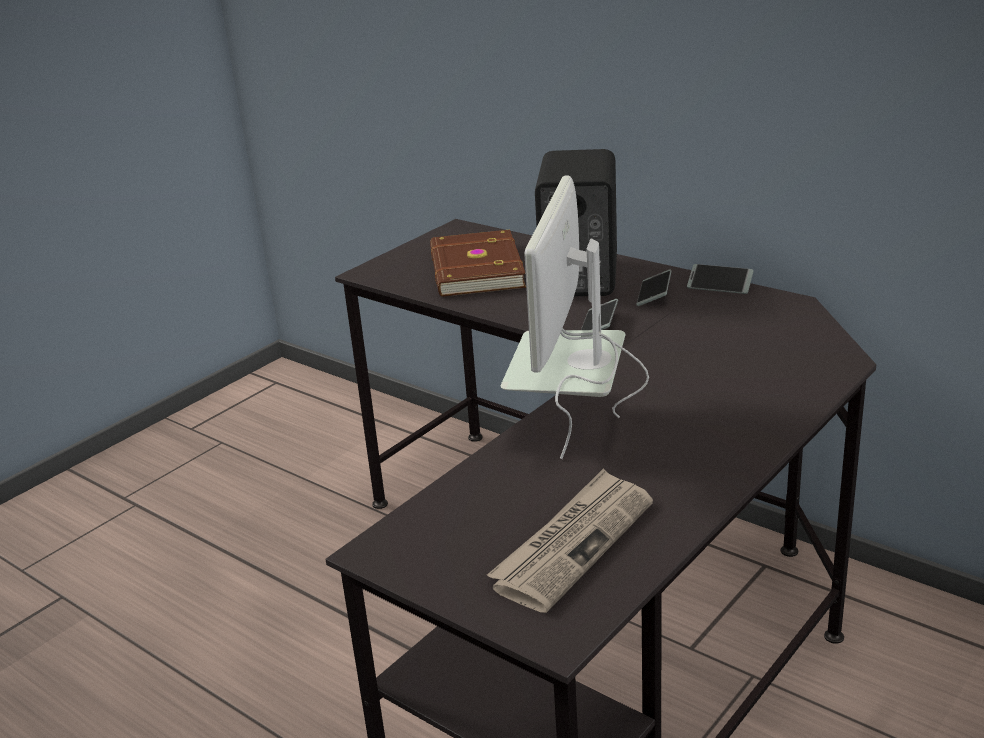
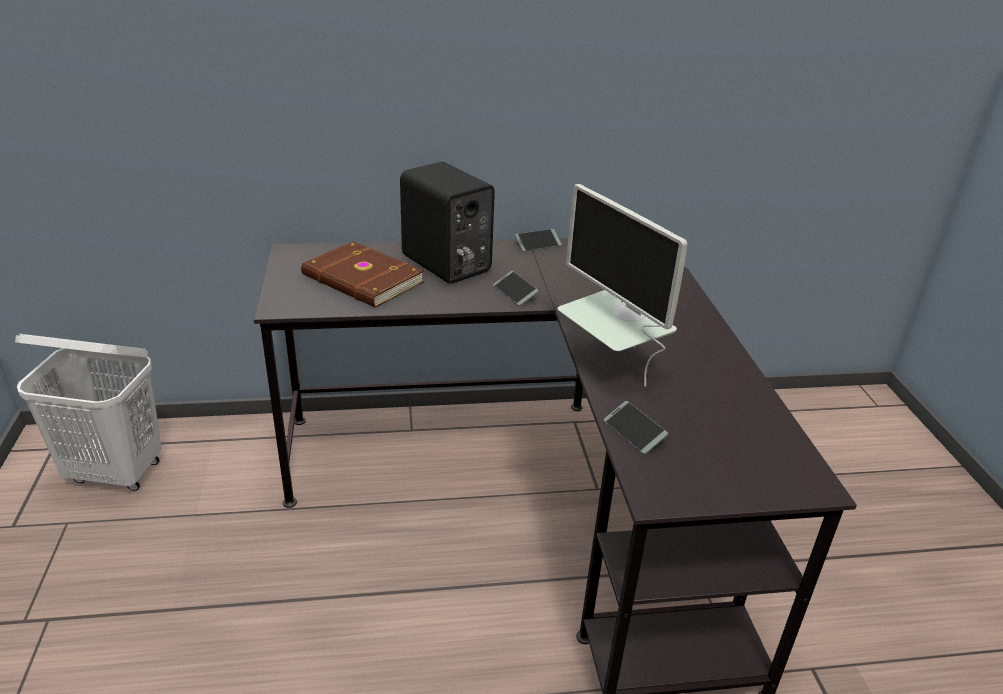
camera: 50 degrees left, 5 degrees up
(293, 419) = (116, 472): none -> white laundry basket
(573, 543) = (736, 432): newspaper -> none
(654, 294) = (511, 262): phone -> phone (634, 432)

